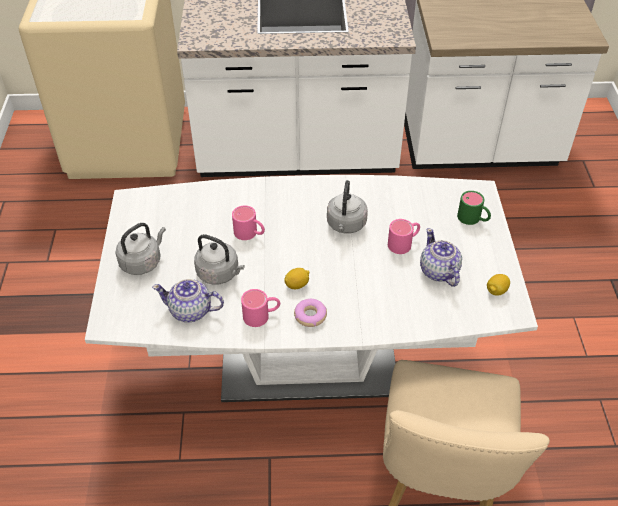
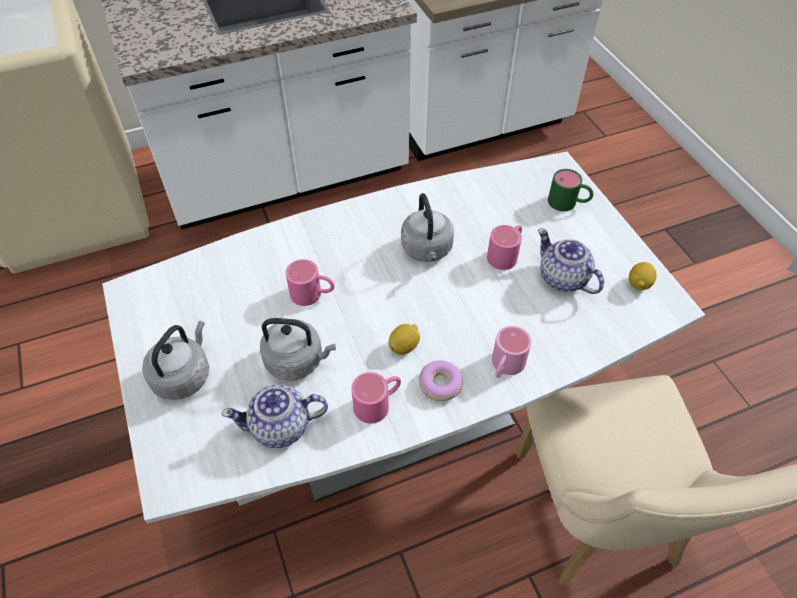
camera: 20 degrees left, 5 degrees up
(362, 318) = (505, 366): none -> pink mug

